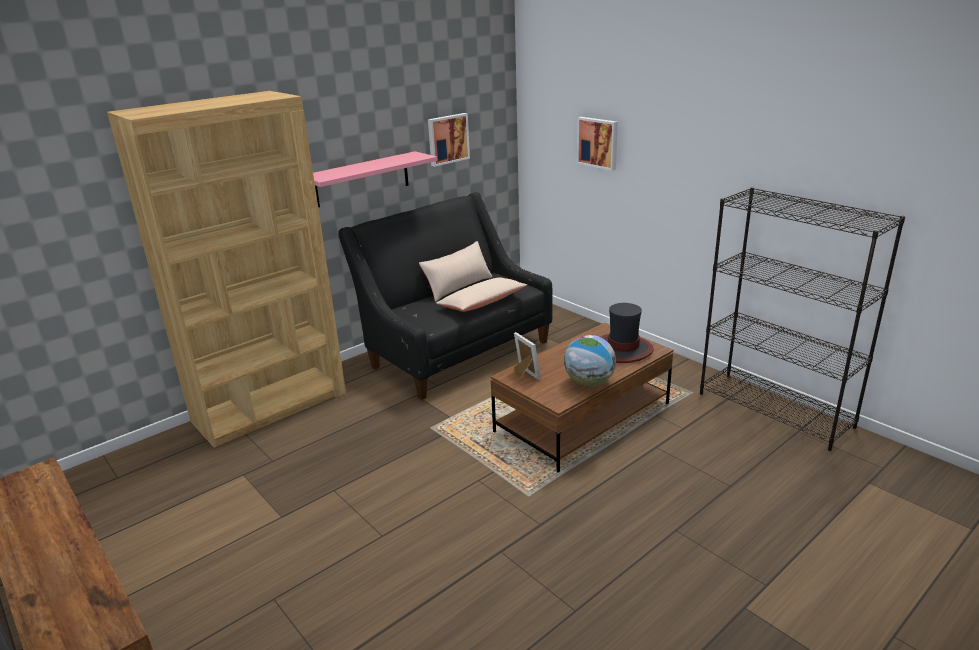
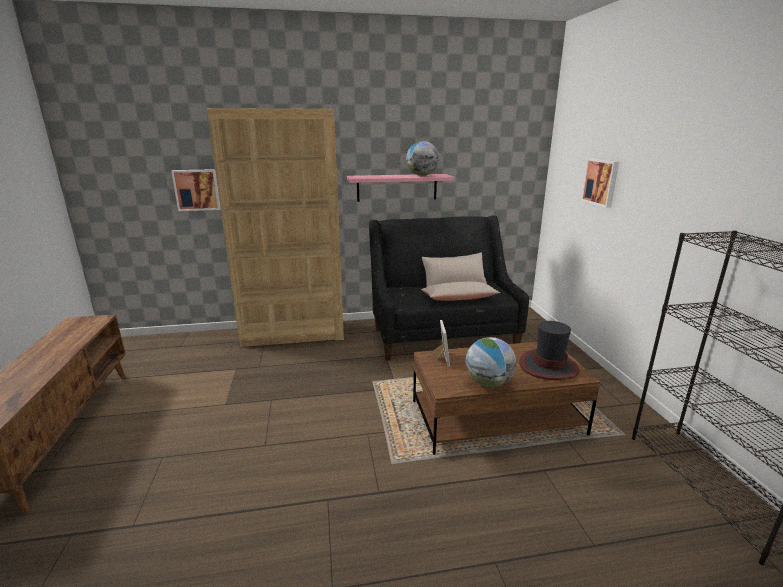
camera: 30 degrees right, 5 degrees down
(395, 159) = (422, 175): none -> globe
(447, 139) = (477, 169): picture -> picture (197, 190)

